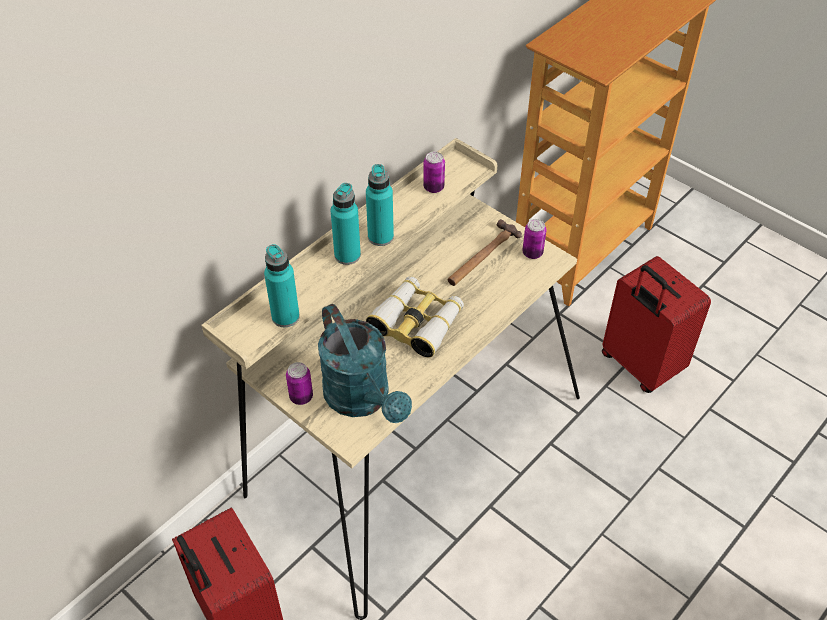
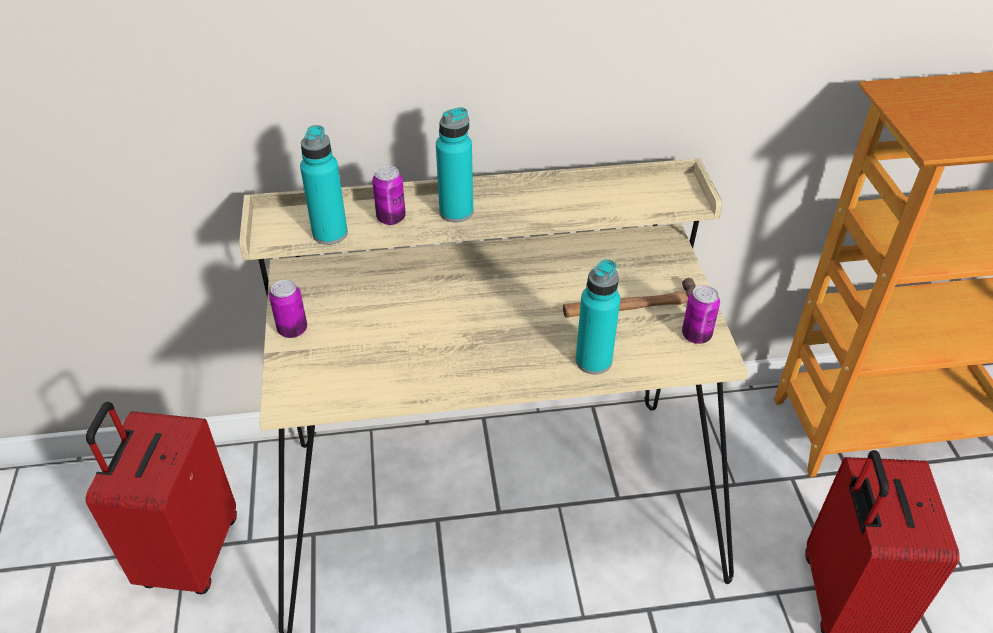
camera: 40 degrees right, 5 degrees down
(363, 399) = (343, 369): turquoise watering can -> none
(380, 237) = (510, 213): turquoise bottle -> turquoise bottle (593, 361)
(417, 322) = (484, 330): binoculars -> none
(433, 187) = (623, 196): can -> can (391, 218)

